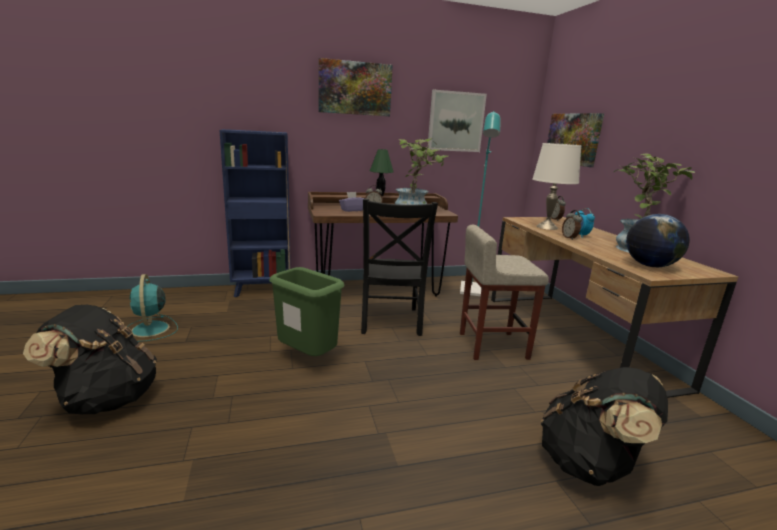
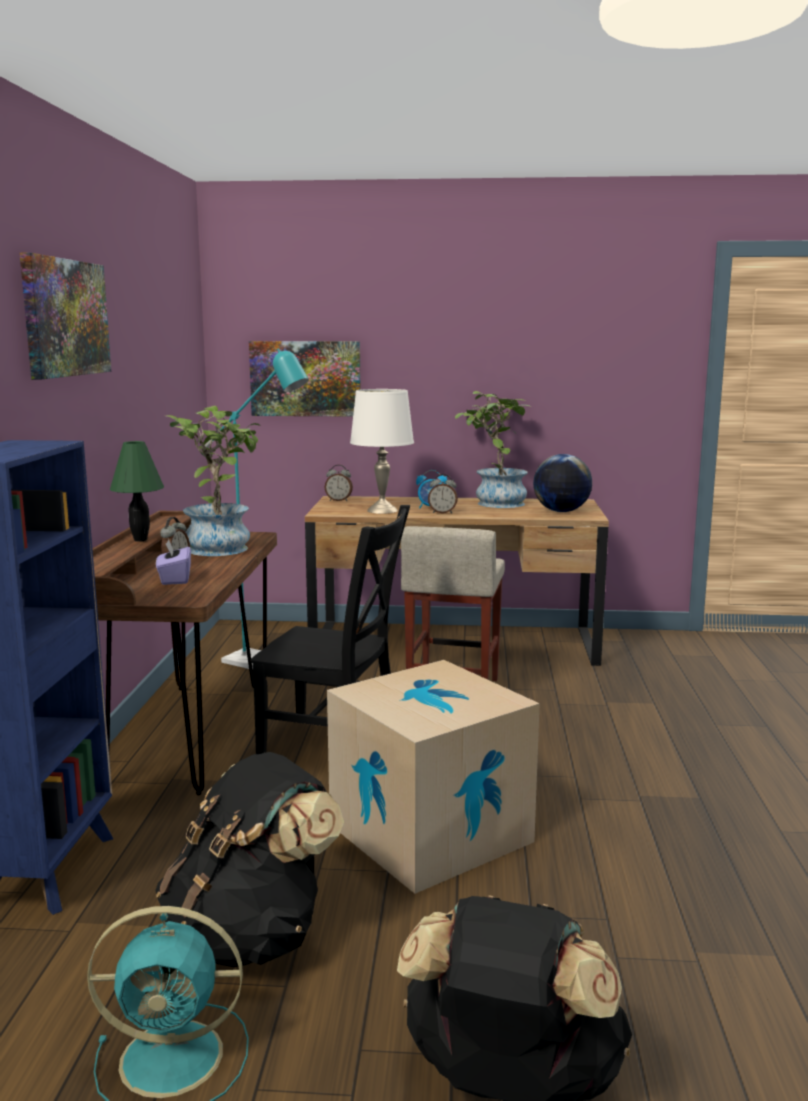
camera: 70 degrees left, 5 degrees down
(308, 358) = (430, 833): green trash can -> cardboard box
(455, 121) = (155, 368): picture -> none
(590, 464) = (692, 704): black backpack -> black backpack (251, 936)

